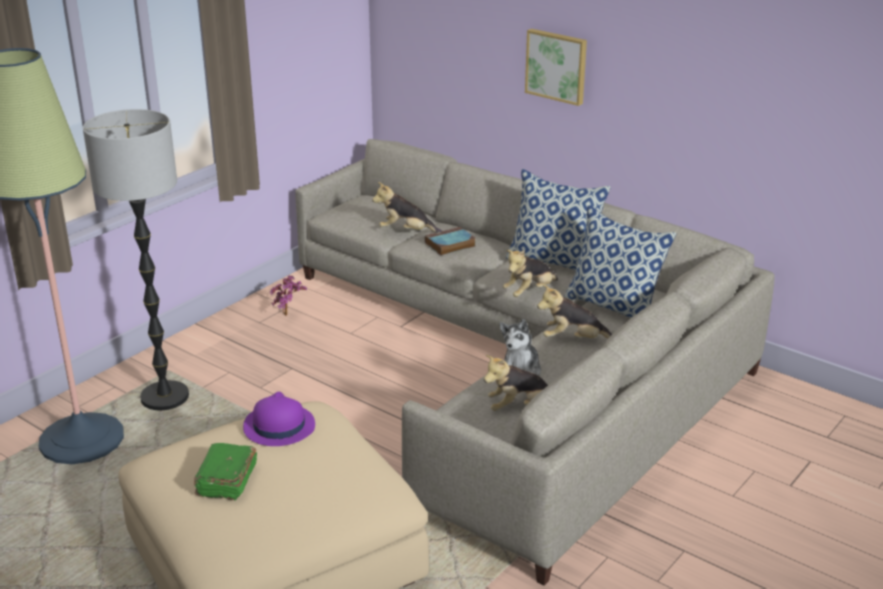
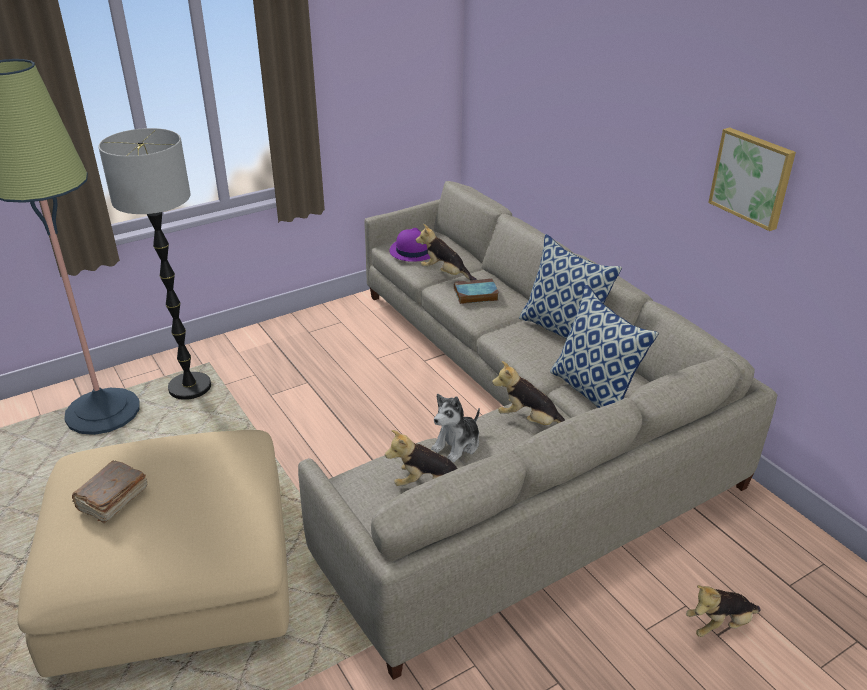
camera: 20 degrees right, 5 degrees up
(226, 481) = (112, 500): green book -> brown book
(278, 426) = (196, 453): purple hat -> purple hat (412, 251)
(288, 315) = (336, 330): potted plant -> none
(529, 292) = (518, 359): plush toy -> plush toy (719, 624)
(557, 66) = (603, 134): picture -> picture (752, 177)

